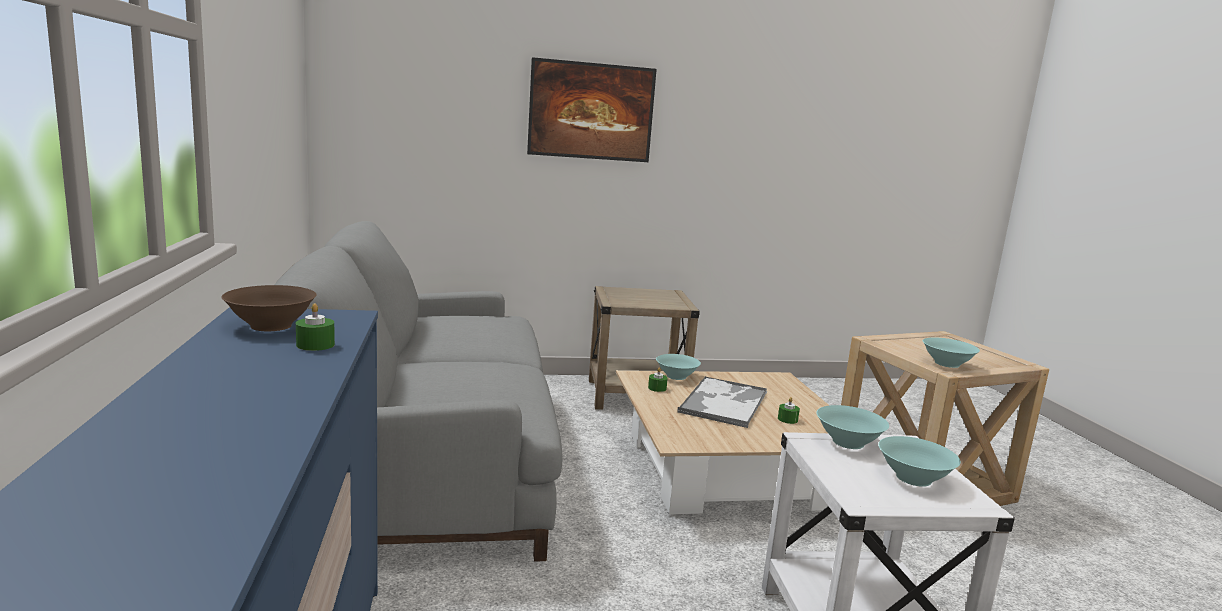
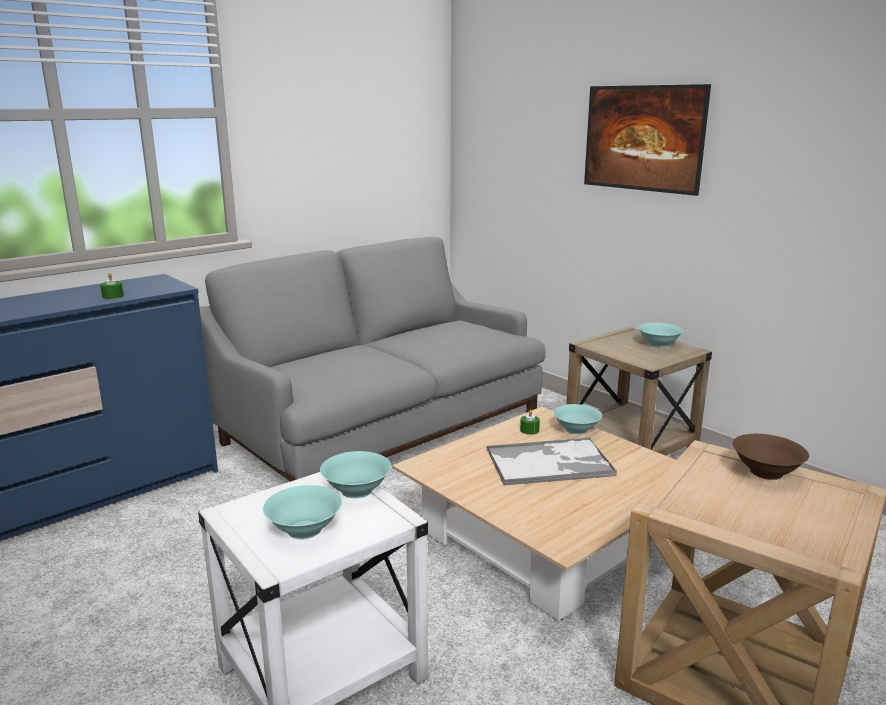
camera: 60 degrees right, 5 degrees up
(272, 326) = (137, 285): brown bowl -> brown bowl (767, 472)
(787, 419) = (561, 500): green candle -> none
(947, 363) = (694, 503): turquoise bowl -> turquoise bowl (659, 344)

